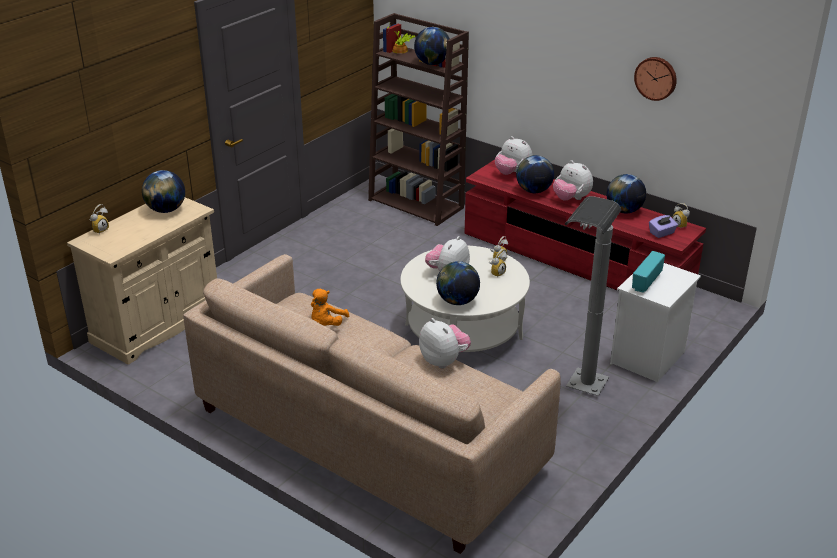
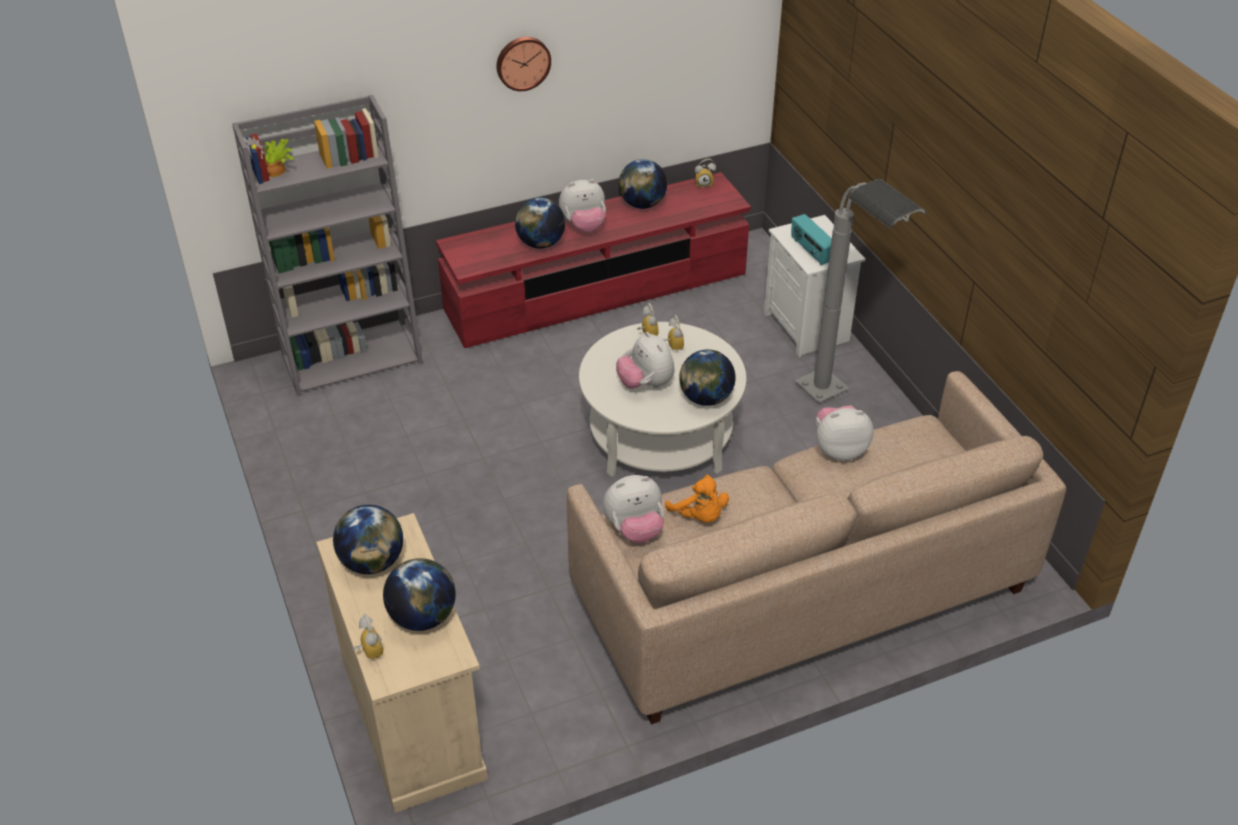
camera: 60 degrees left, 10 degrees up
(417, 204) = (353, 358): brown bookcase -> grey bookcase
(432, 63) = (348, 161): globe -> globe (422, 617)
(512, 173) = (484, 241): plush toy -> plush toy (634, 530)
(656, 78) = (642, 37): wall clock -> wall clock (522, 62)
(662, 233) = (708, 202): purple tissue box -> none

